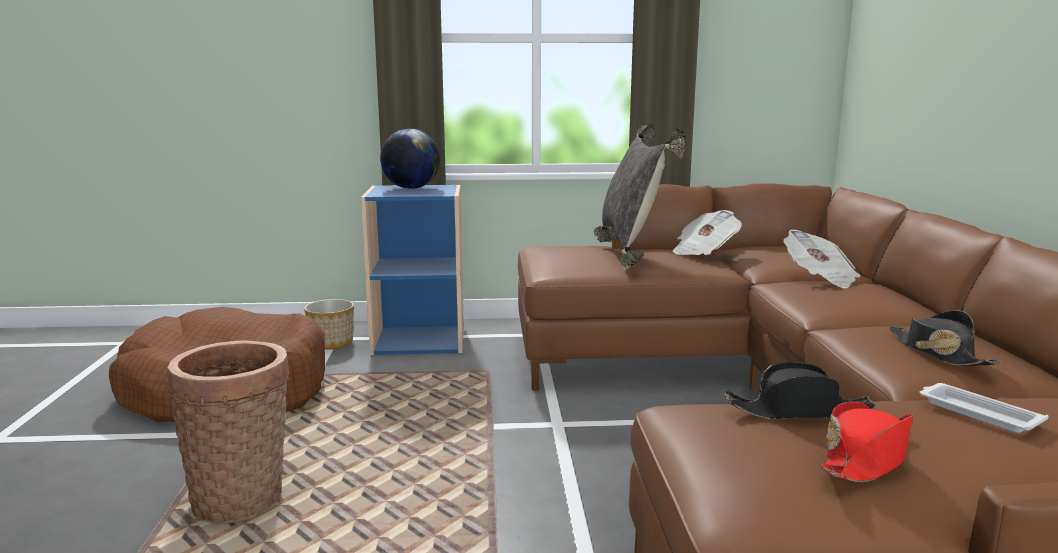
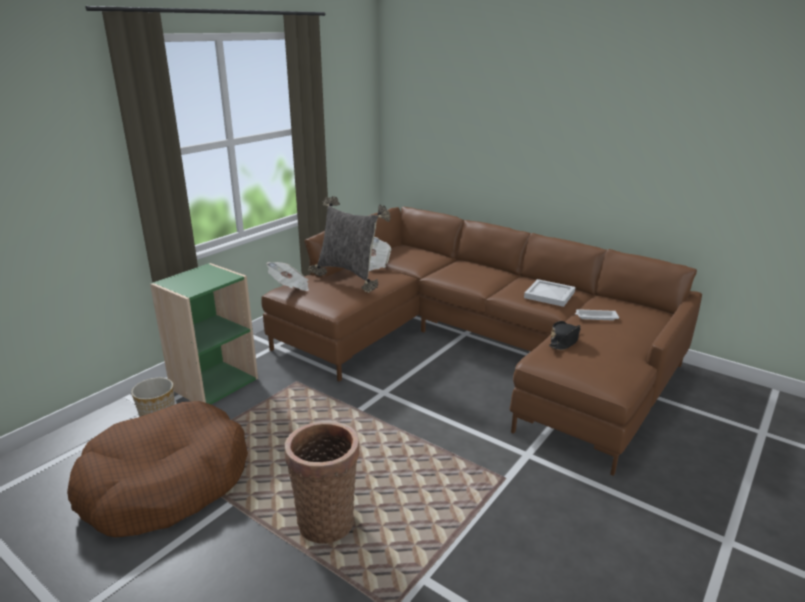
camera: 50 degrees left, 10 degrees up
(411, 188) = (191, 277): globe -> none
(420, 340) = (214, 383): blue bookcase -> green bookcase
(819, 278) = (449, 266): newspaper -> newspaper (290, 287)
(866, 458) = (607, 350): red hat -> none
(938, 353) = (549, 294): black hat -> white tray

